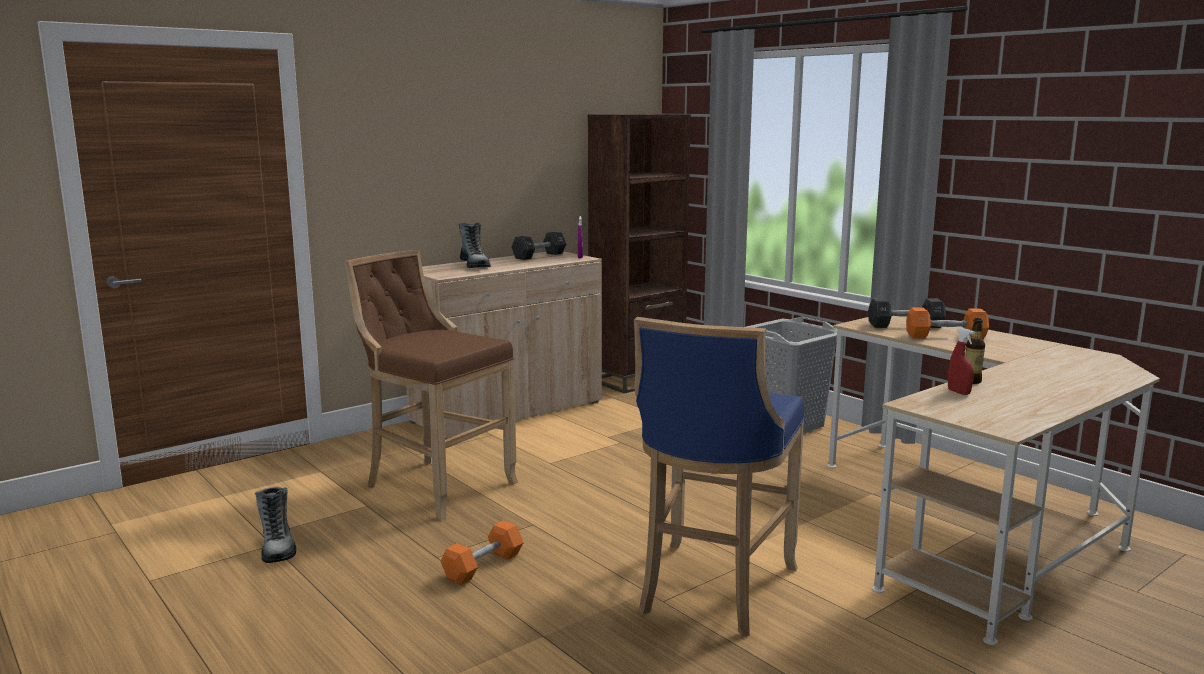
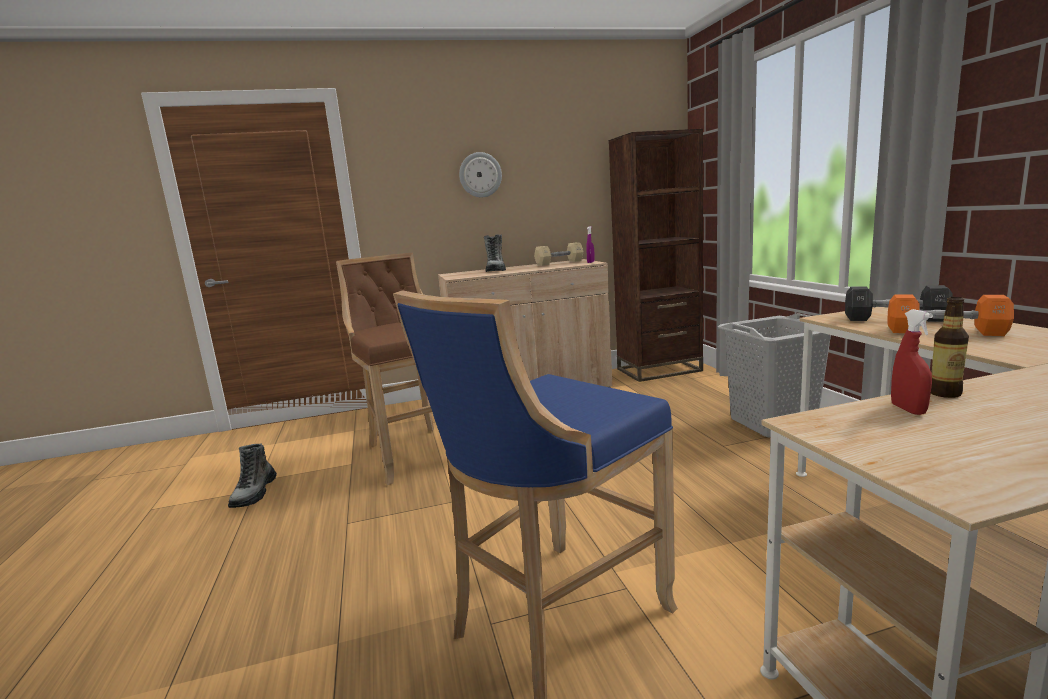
camera: 25 degrees right, 0 degrees up
(452, 148) = (480, 175): none -> wall clock
(483, 566) = (371, 540): orange dumbbell -> none
(539, 256) = (559, 263): black dumbbell -> beige dumbbell

